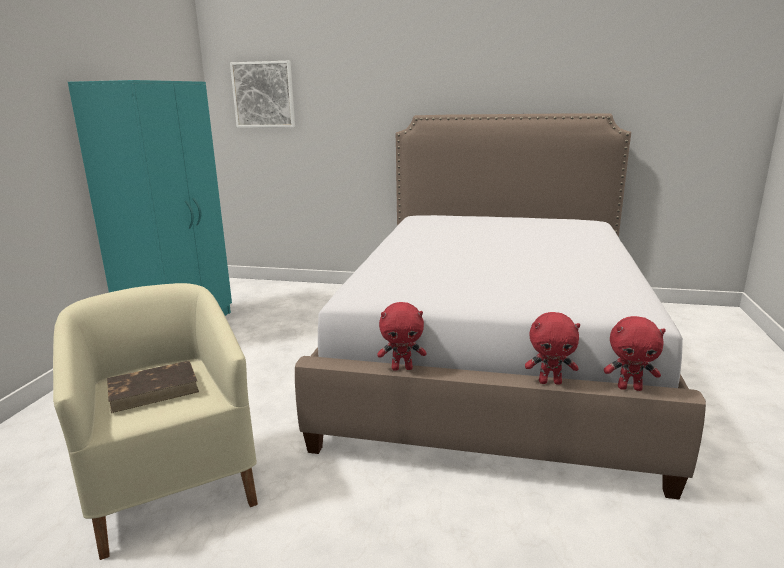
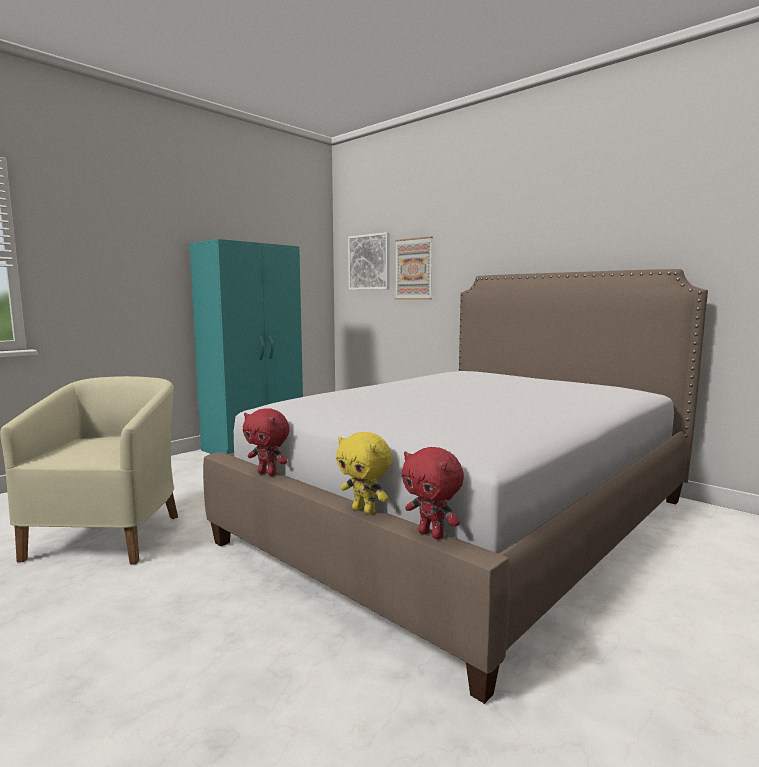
camera: 30 degrees right, 10 degrees down
(154, 389) = (93, 446): brown book -> none
(327, 105) = (414, 269): none -> picture
(550, 382) = (364, 511): red plush toy -> yellow plush toy

